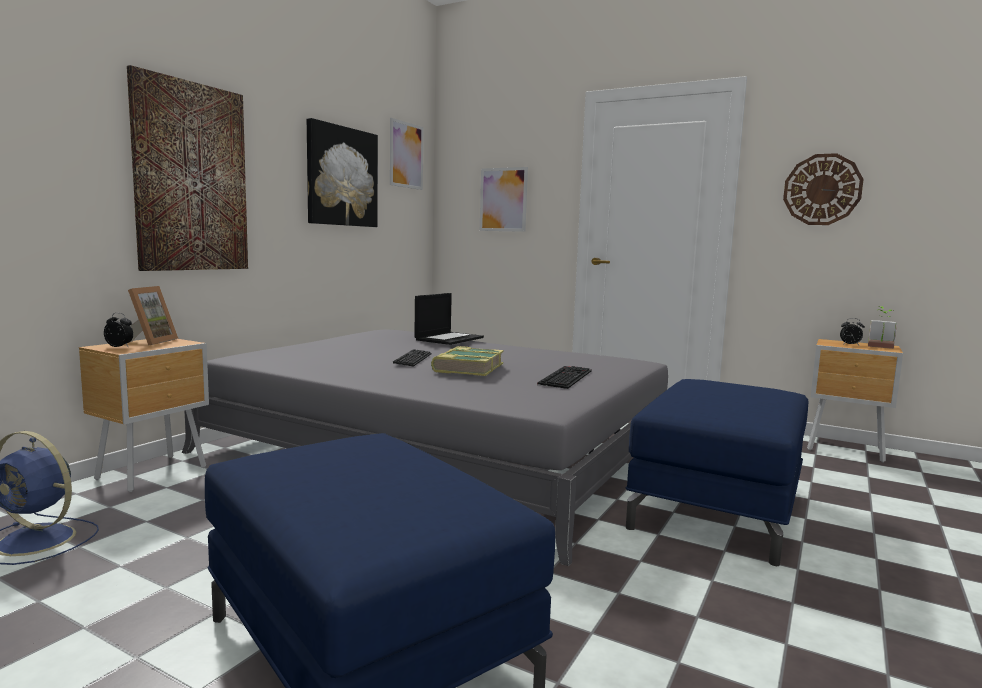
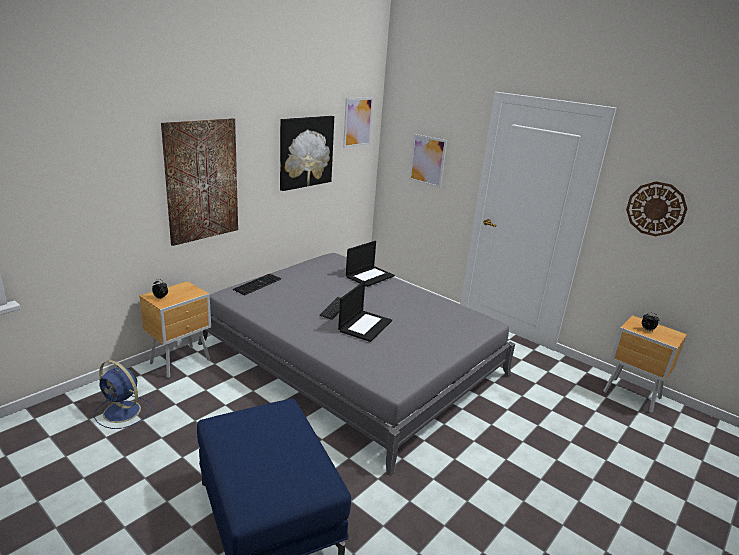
camera: 10 degrees right, 15 degrees up
(150, 341) = (178, 289): picture frame -> none
(468, 368) = (365, 325): book -> laptop
(564, 377) = (424, 343): keyboard -> keyboard (257, 284)
(715, 508) = (502, 442): blue ottoman -> none
(880, 347) = (668, 336): potted plant -> none

